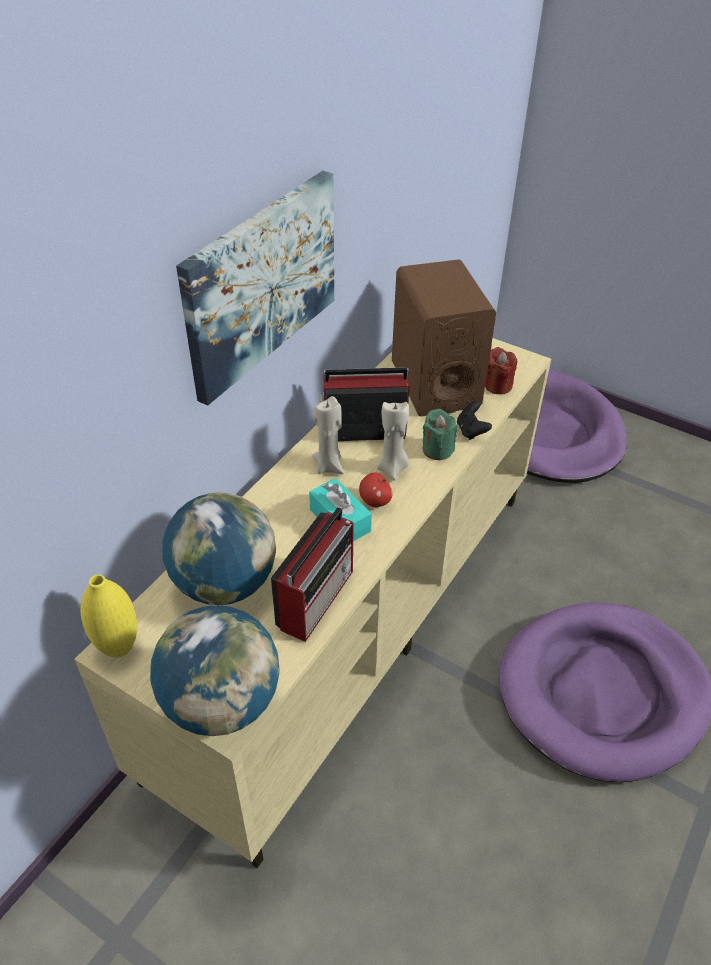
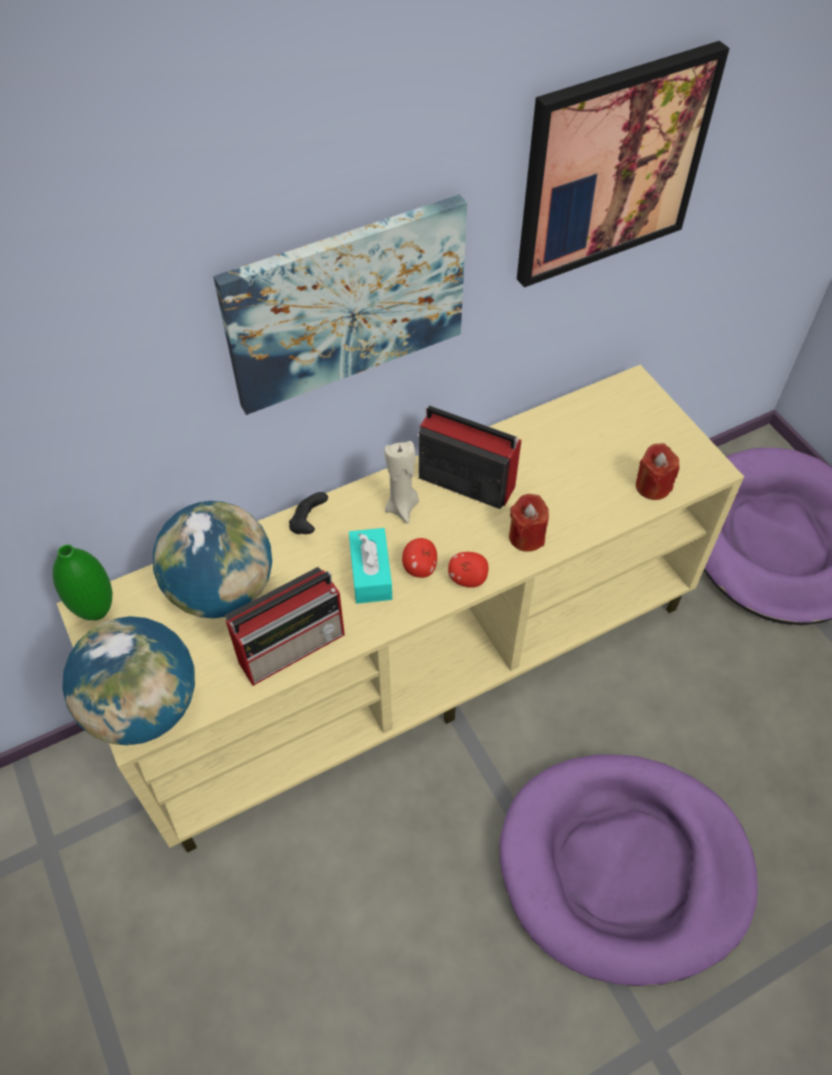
camera: 30 degrees right, 10 degrees up
(119, 647) = (96, 610): yellow vase -> green vase
(393, 468) = (464, 538): beige candle -> none
(401, 140) = (612, 166): none -> picture
(417, 493) = (468, 578): none -> apple
(435, 384) = (582, 455): brown speaker -> none
(437, 449) = (526, 537): green candle -> red candle
(471, 431) = (580, 530): black game controller -> black game controller (308, 524)

